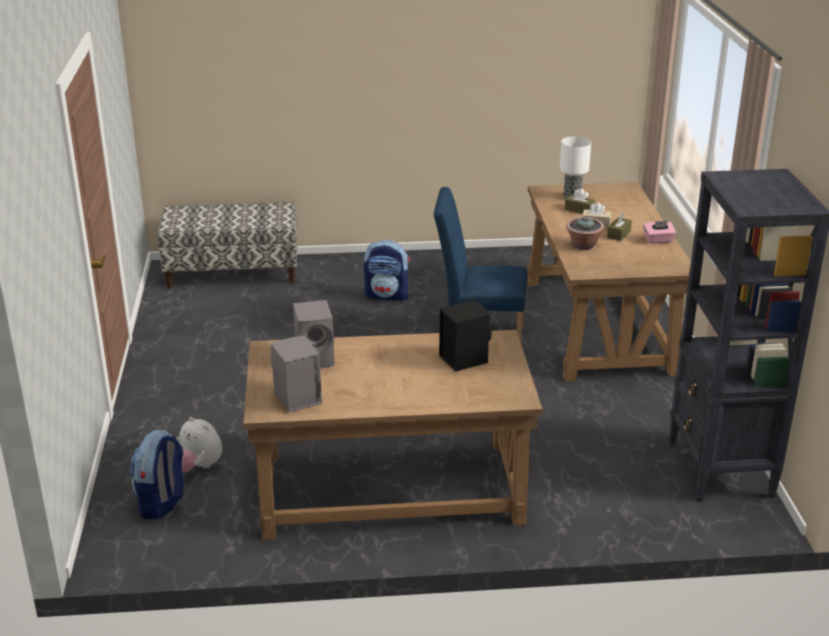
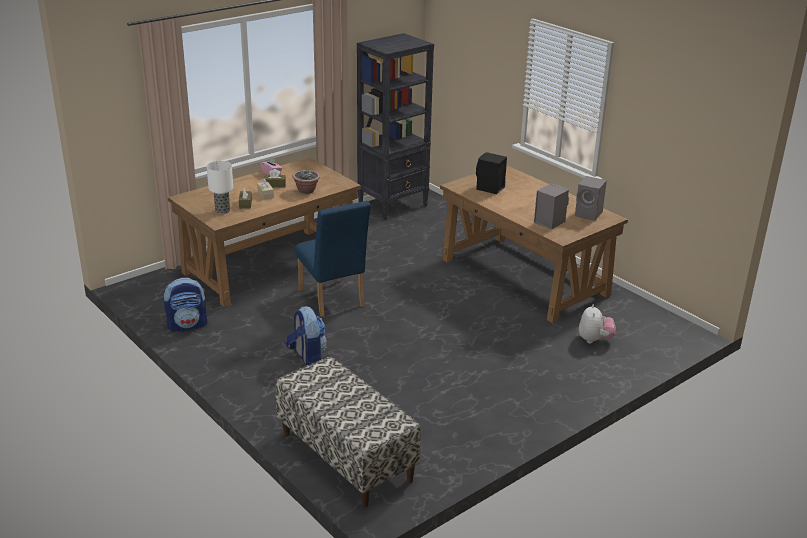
camera: 125 degrees left, 0 degrees up
(162, 503) = (635, 335): backpack -> backpack (187, 325)

